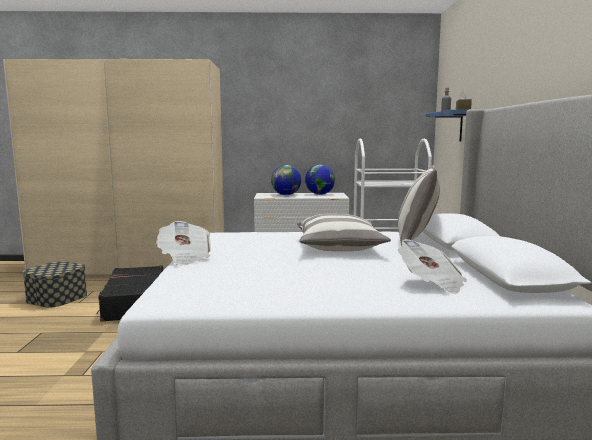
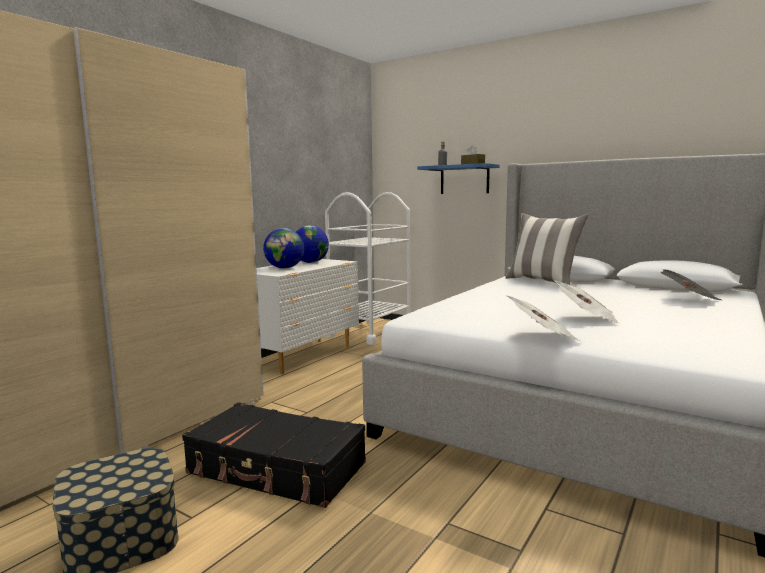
camera: 55 degrees left, 0 degrees up
(266, 261) = (586, 318): none -> newspaper
(339, 247) = (548, 297): pillow -> none

